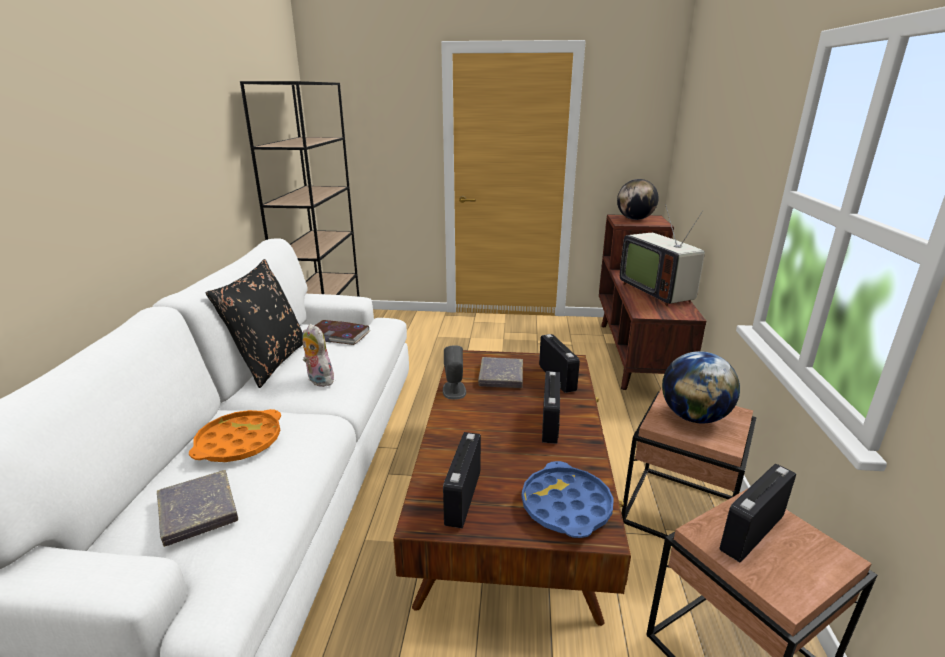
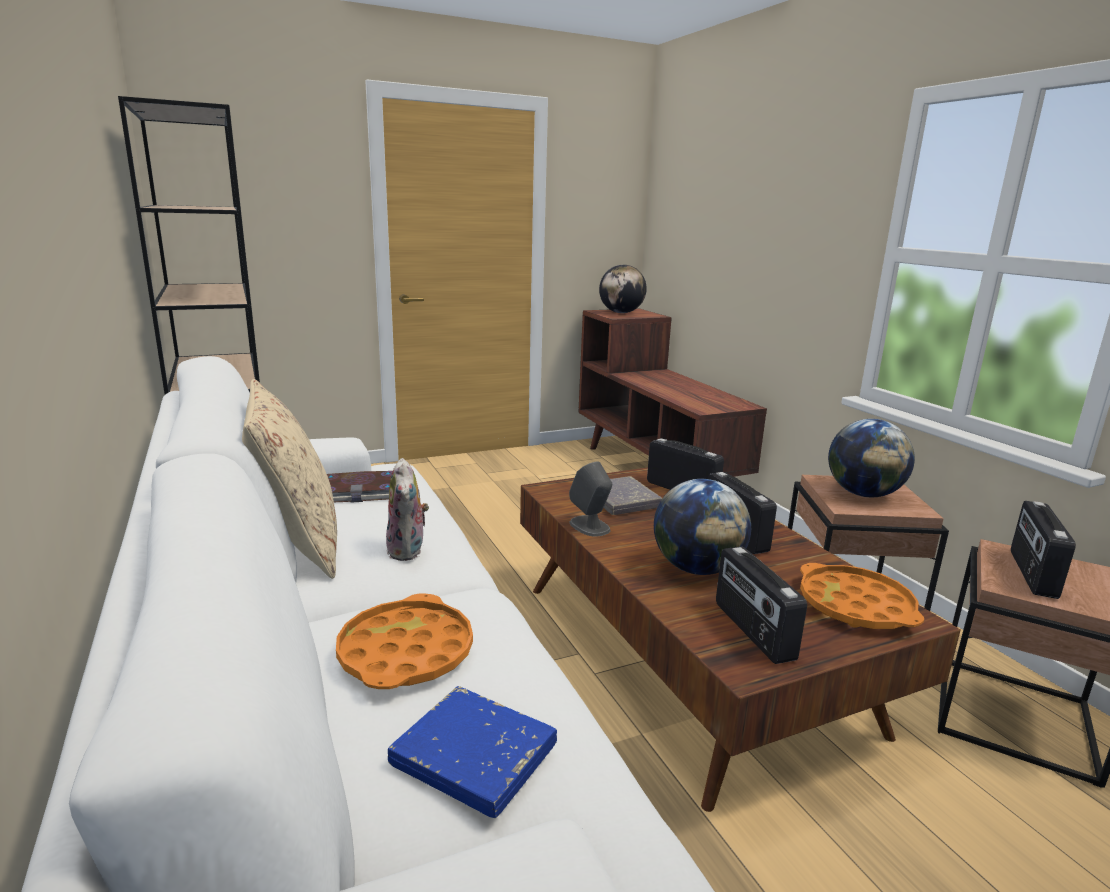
camera: 30 degrees left, 5 degrees down
(198, 511) = (474, 756): grey book -> blue book
(269, 361) = (298, 543): black pillow -> beige pillow
(318, 380) = (408, 551): plush toy -> plush toy turned 120 degrees counterclockwise
(485, 441) = (696, 568): none -> globe
(566, 506) = (855, 606): blue tray -> orange tray
(657, 291) = (687, 388): television -> none

